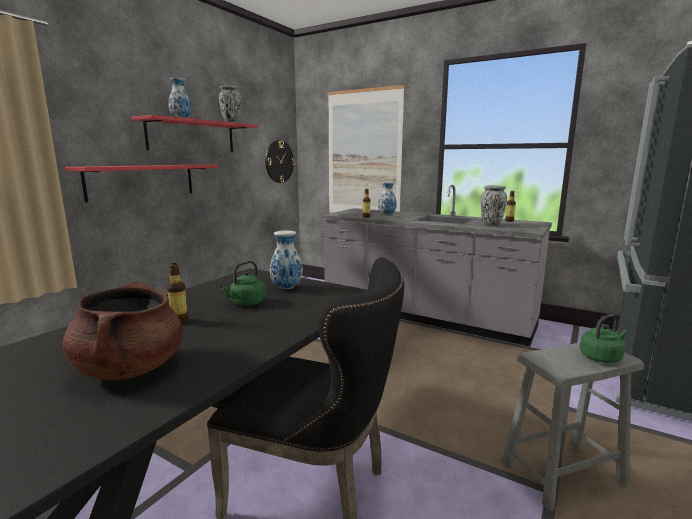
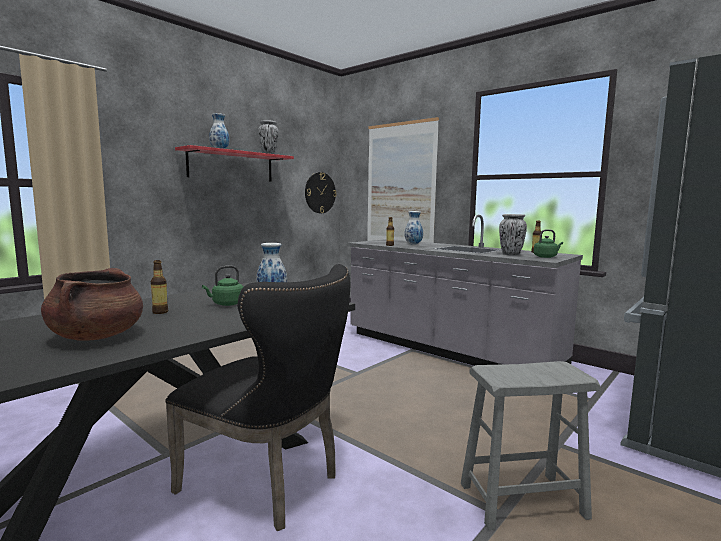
camera: 10 degrees right, 5 degrees down
(142, 181) = (181, 204): red shelf -> none
(601, 357) = (555, 375): green kettle -> green kettle (546, 257)

